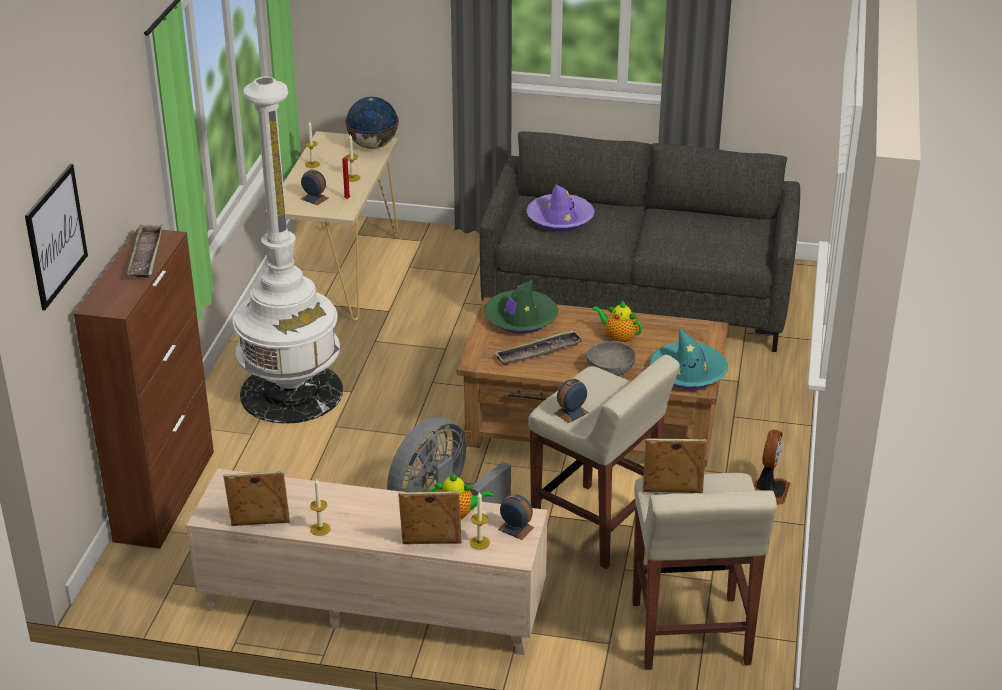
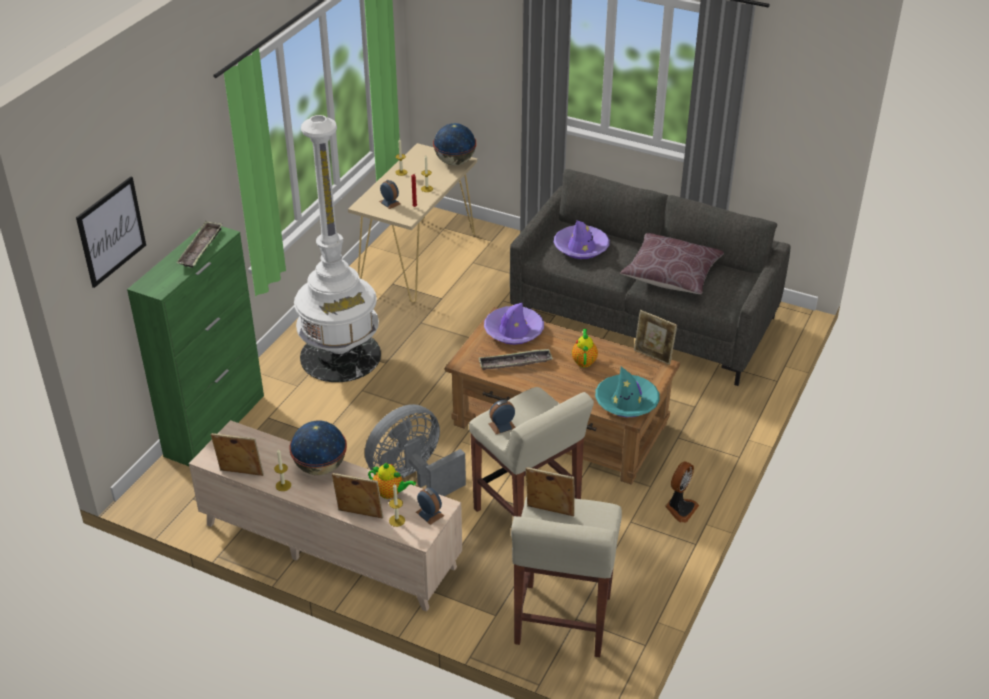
camera: 15 degrees right, 5 degrees up
(165, 495) = (215, 425): brown cabinet -> green cabinet
(358, 501) = (321, 467): none -> globe
(520, 319) = (513, 331): green hat -> purple hat
(610, 370) = (565, 389): grey bowl -> none
(618, 338) = (584, 361): teapot -> teapot turned 45 degrees clockwise
(677, 233) = (671, 274): none -> brown pillow
(695, 321) = (653, 356): none -> picture frame

